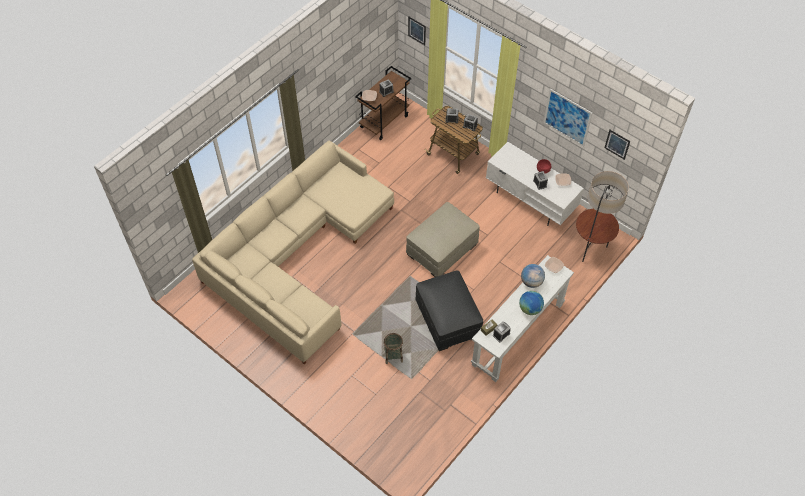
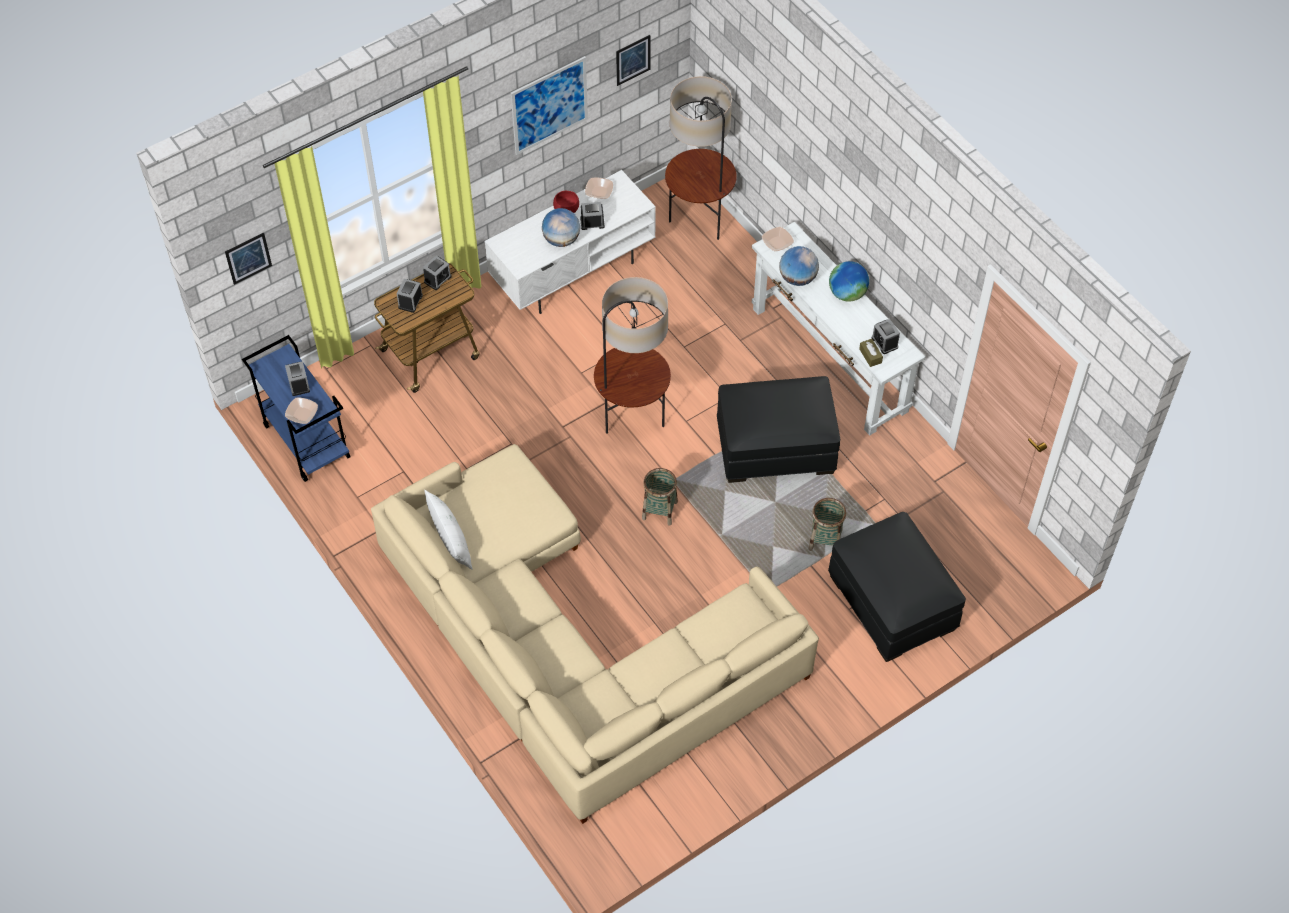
camera: 75 degrees left, 0 degrees up
(326, 178) = (450, 539): none -> white pillow
(362, 396) = (891, 601): none -> black ottoman
(384, 121) = (305, 441): brown cart -> blue cart
(389, 274) = (659, 510): none -> basket
(442, 249) = (632, 420): beige ottoman -> floor lamp
(522, 173) = (561, 240): none -> globe

